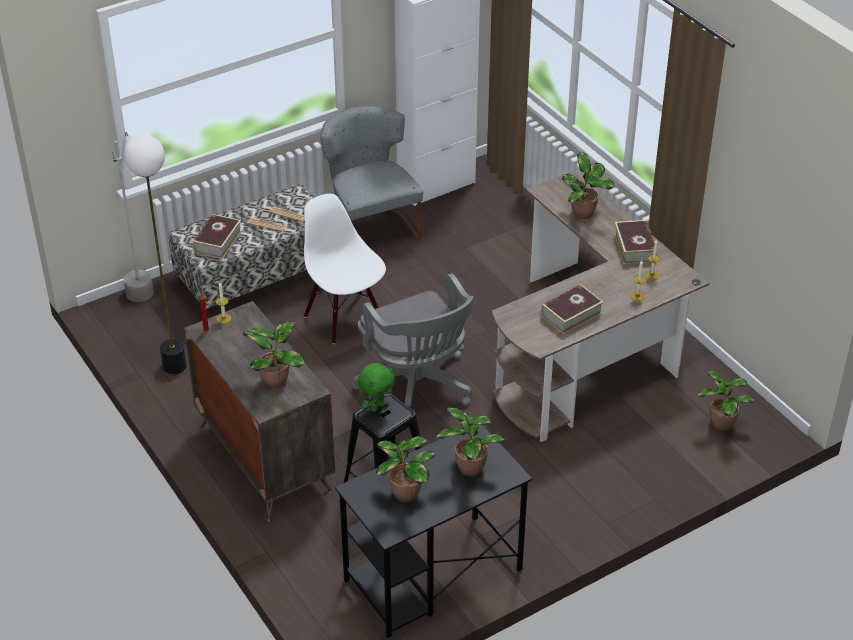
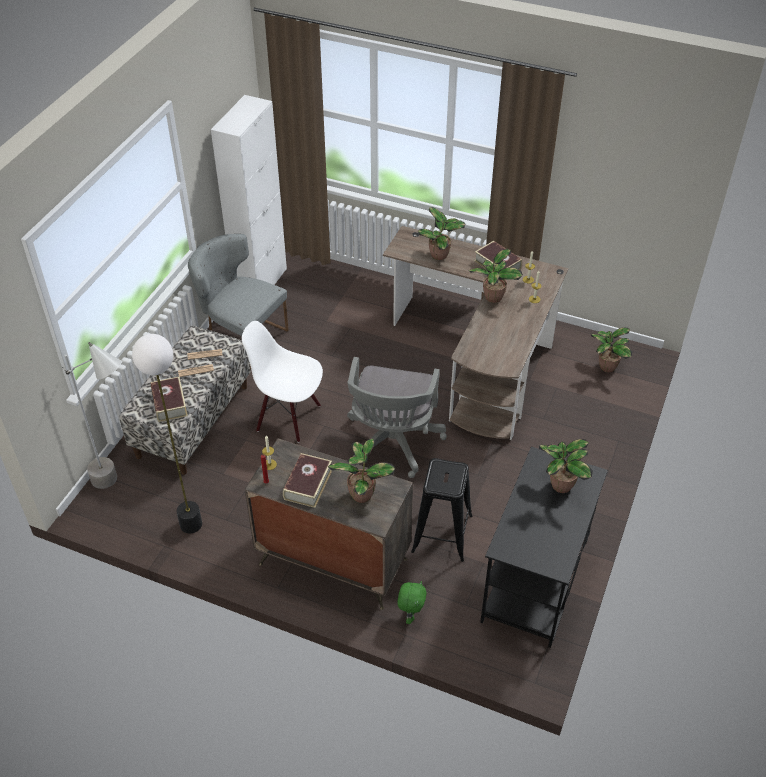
camera: 35 degrees left, 5 degrees up
(377, 407) = (435, 474): green plush toy -> green plush toy (410, 615)
(404, 494) = (538, 532): potted plant -> potted plant (492, 298)
(418, 388) = (392, 444): grey office chair -> grey office chair turned 75 degrees clockwise
(571, 315) = (506, 334): book -> book (308, 484)

